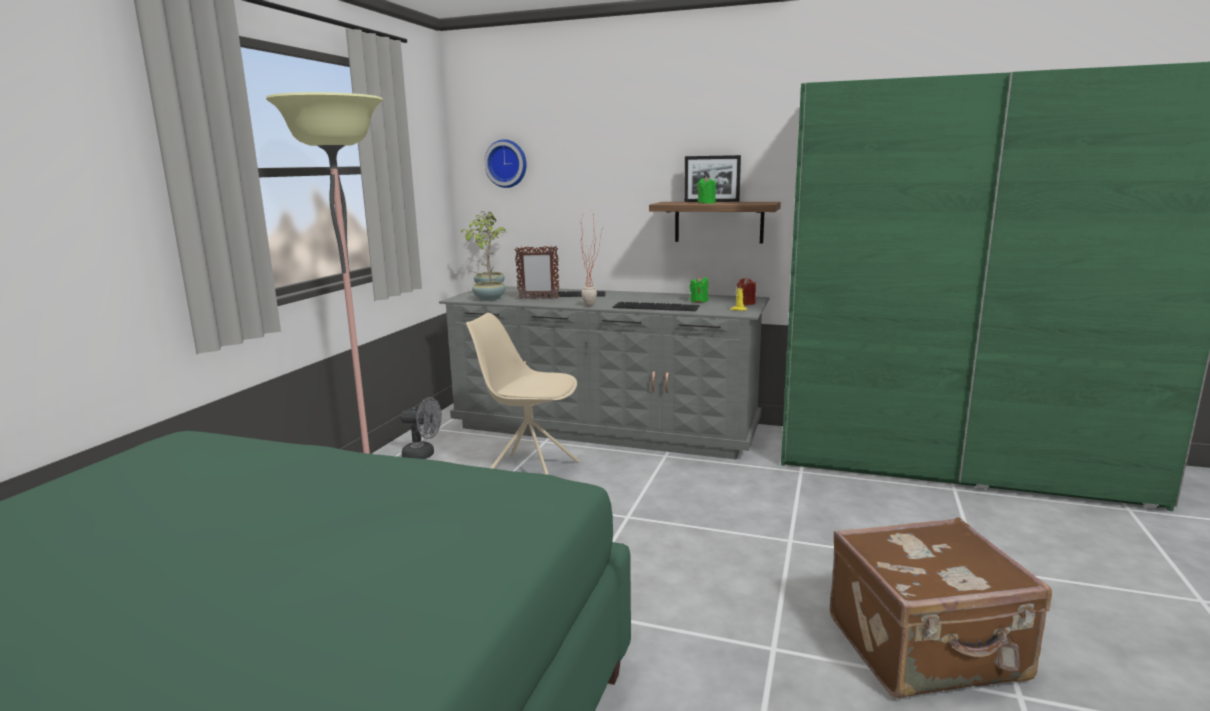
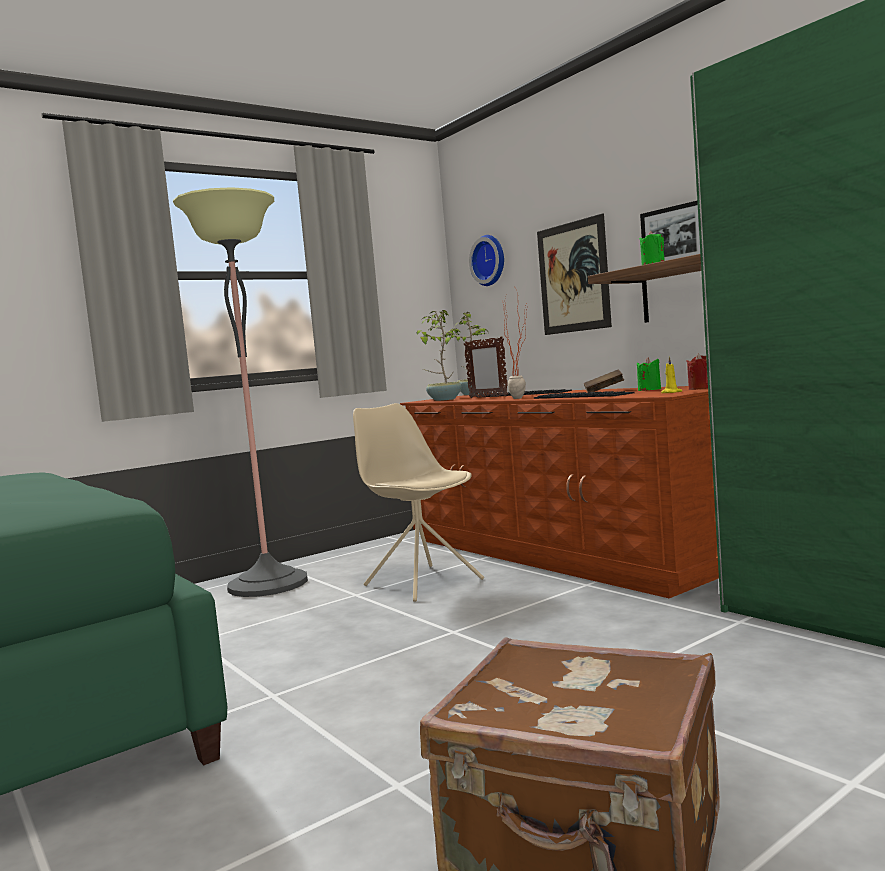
camera: 35 degrees right, 10 degrees down
(423, 455) = (358, 558): grey fan -> none
(604, 194) = (573, 277): none -> picture
(605, 427) = (561, 552): grey dresser -> brown dresser
(655, 299) = (604, 391): none -> brown book

